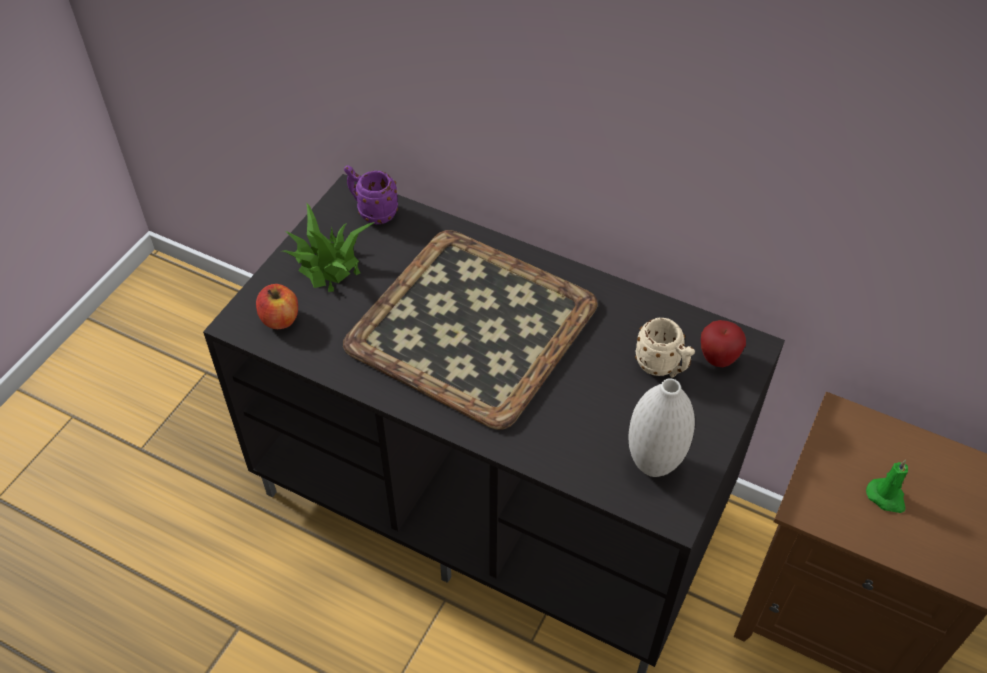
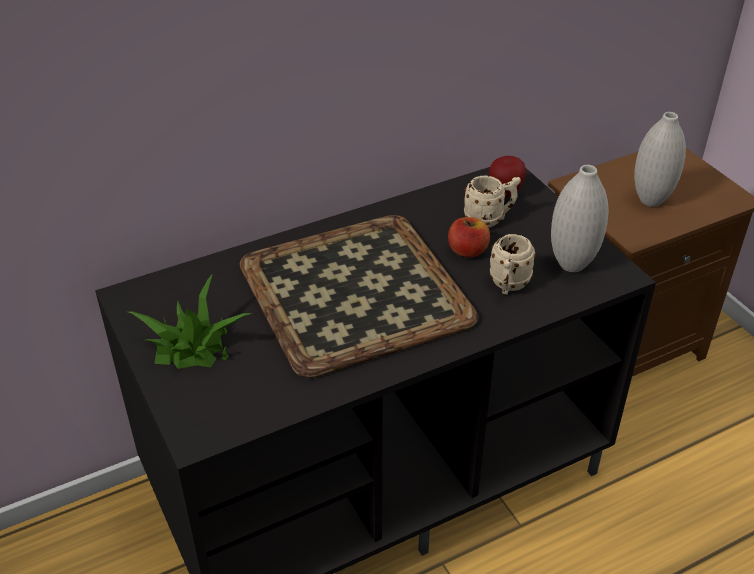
camera: 55 degrees left, 10 degrees down
(280, 319) = (223, 405): apple -> apple (467, 250)
(372, 211) = (164, 292): purple mug -> none
(576, 428) = (508, 285): none -> beige mug
(886, 497) = (650, 200): green candle -> white vase

